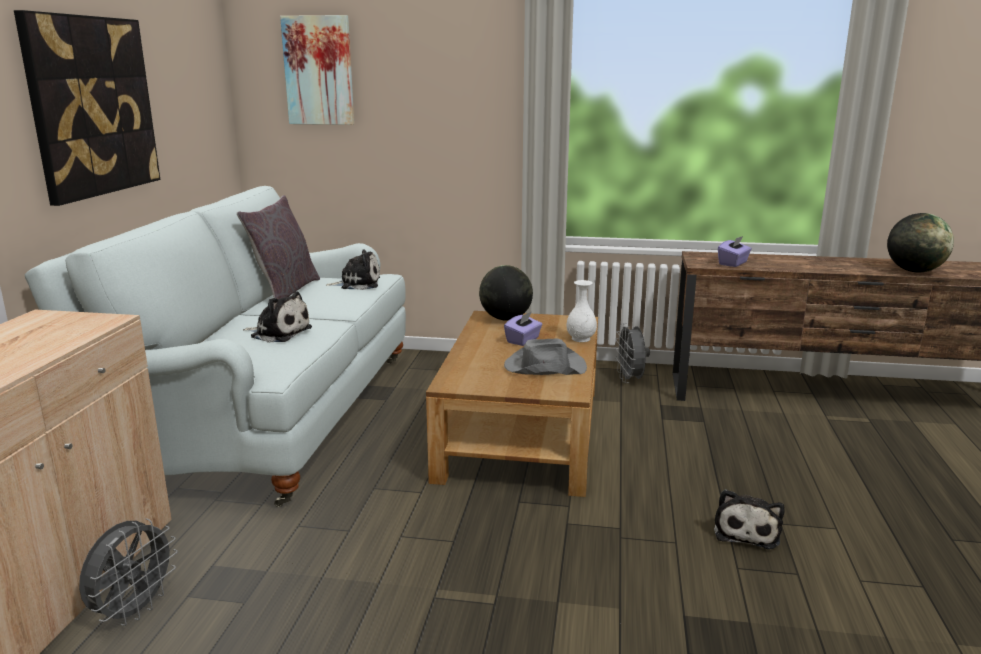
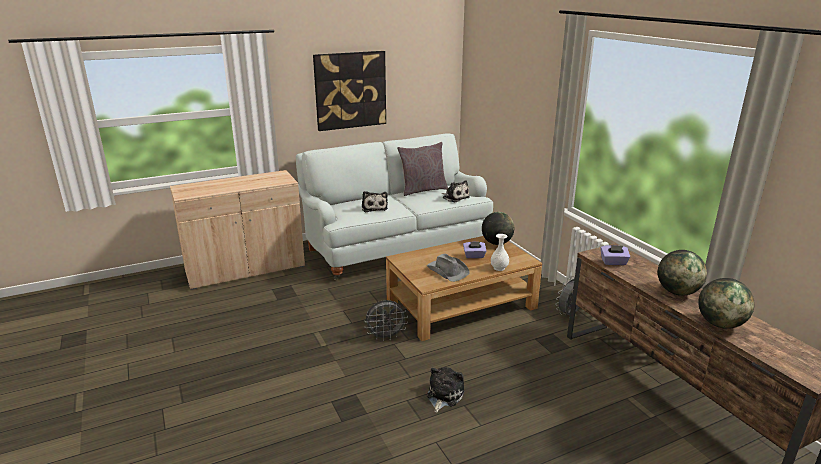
camera: 55 degrees right, 5 degrees up
(134, 611) = (257, 285): grey fan -> grey fan (386, 337)
(319, 71) = (489, 75): picture -> none
(746, 531) = (443, 395): plush toy -> plush toy turned 135 degrees clockwise
(831, 264) = (677, 292): none -> globe

